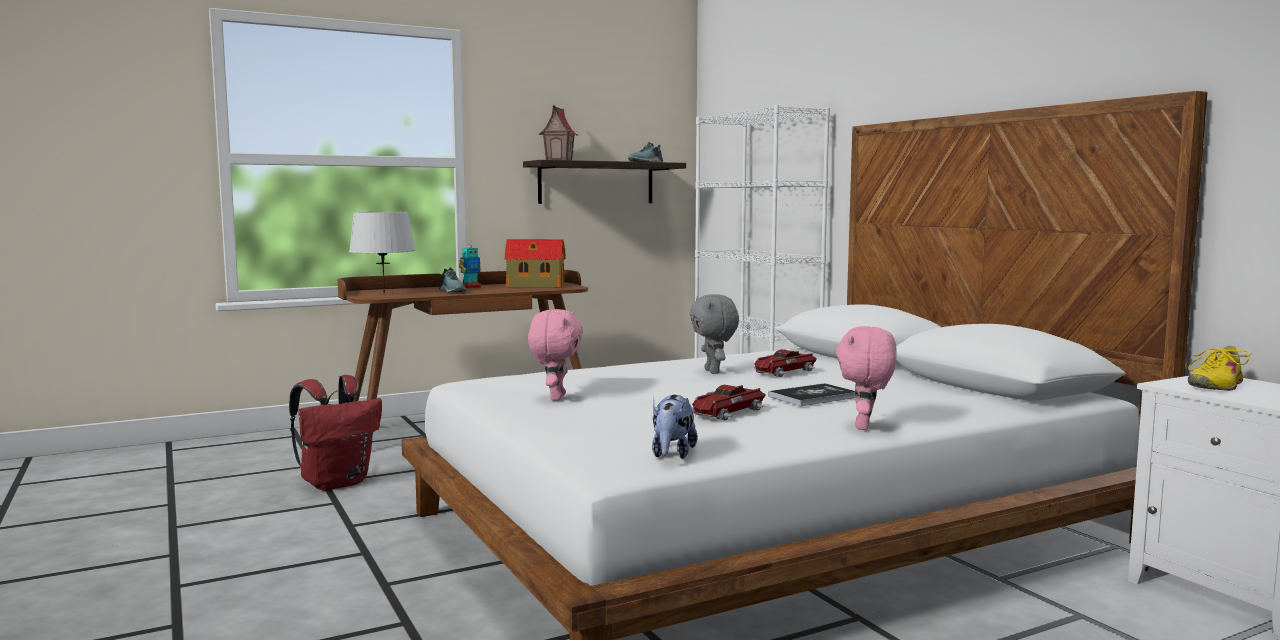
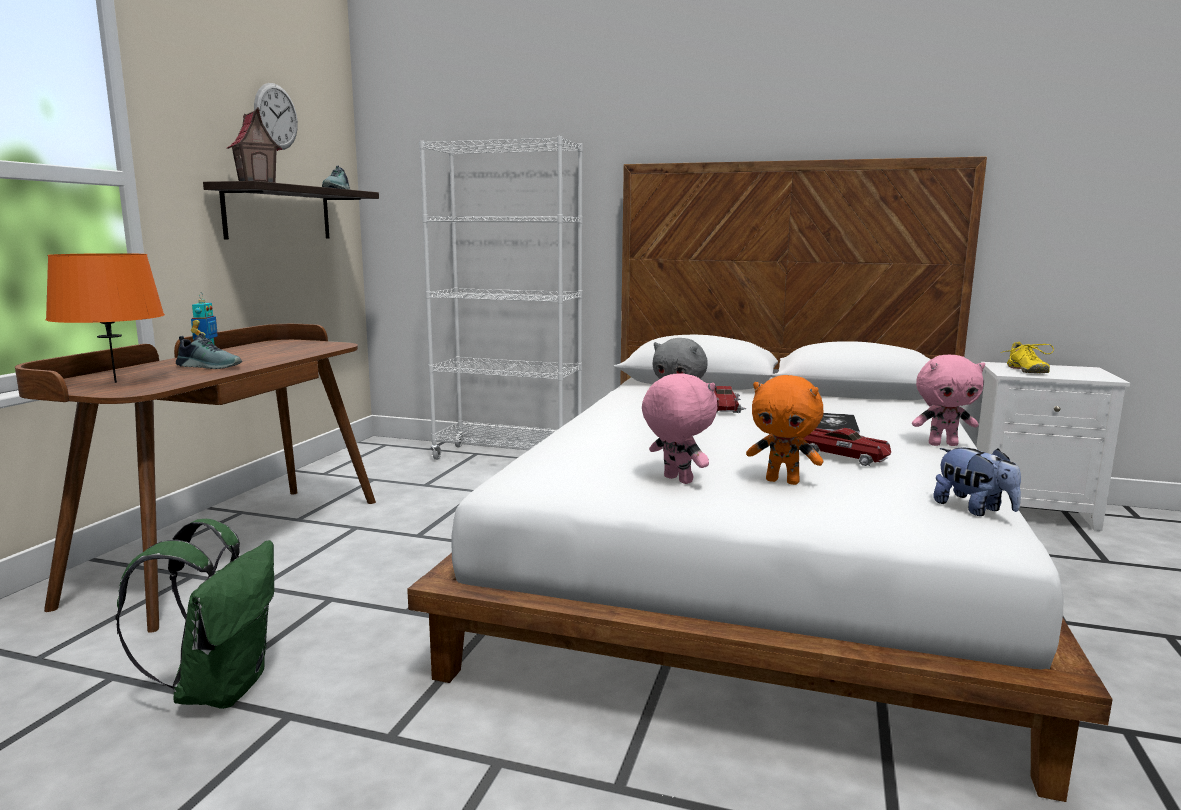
camera: 45 degrees left, 5 degrees up
(336, 483) = (220, 688): red backpack -> green backpack
(384, 293) = (115, 382): grey table lamp -> orange table lamp
(534, 286) = (283, 348): toy house -> none
(601, 107) = (276, 116): none -> wall clock
(618, 413) = (783, 481): none -> orange plush toy
(728, 412) = (844, 455): toy car -> toy car turned 45 degrees counterclockwise
(865, 427) = (942, 444): pink plush toy -> pink plush toy turned 60 degrees counterclockwise

